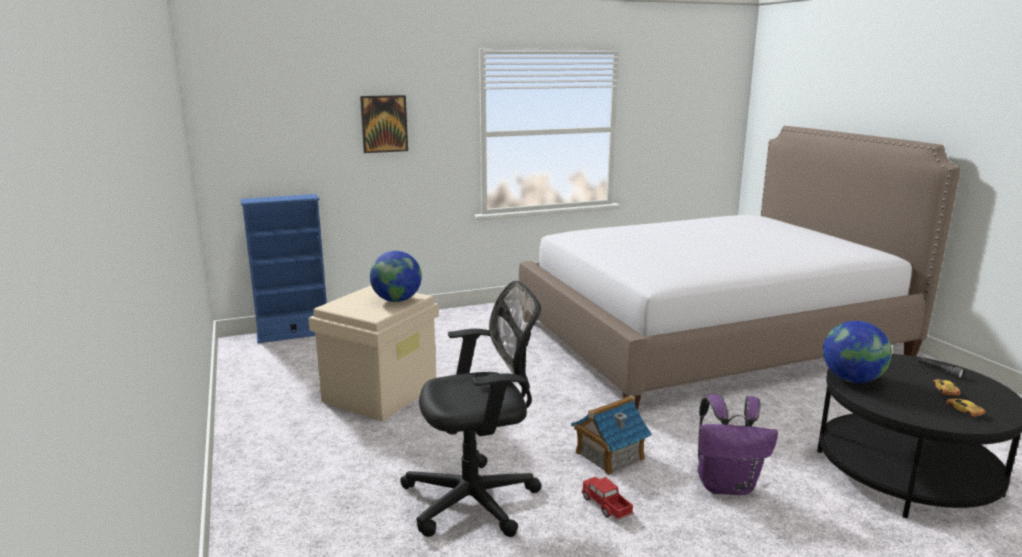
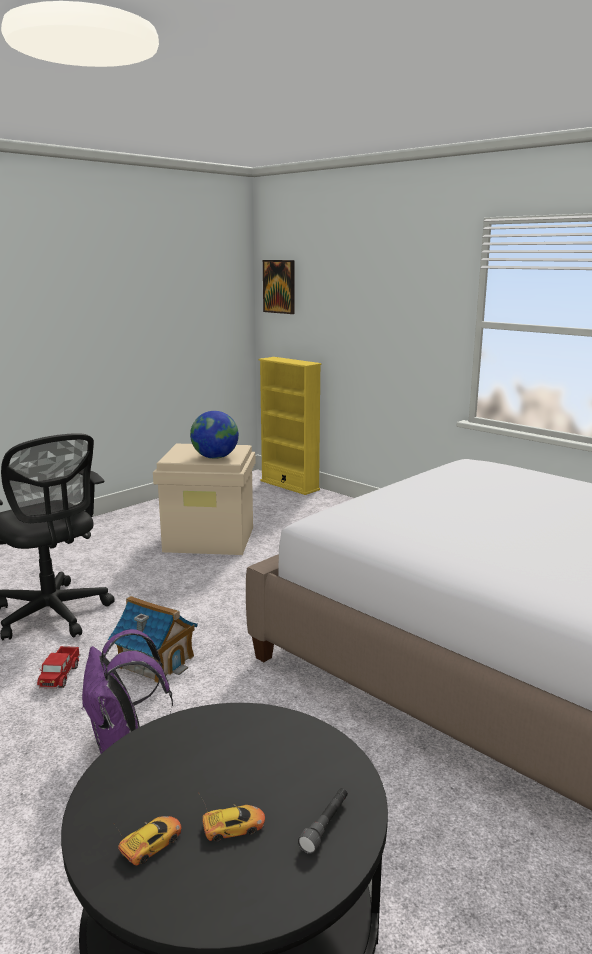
camera: 65 degrees right, 0 degrees up
(293, 334) = (289, 485): blue bookcase -> yellow bookcase
(384, 124) = (382, 302): picture -> picture (279, 286)
(606, 505) = (60, 675): toy truck -> toy truck turned 150 degrees clockwise
(852, 379) = (223, 724): globe -> none

